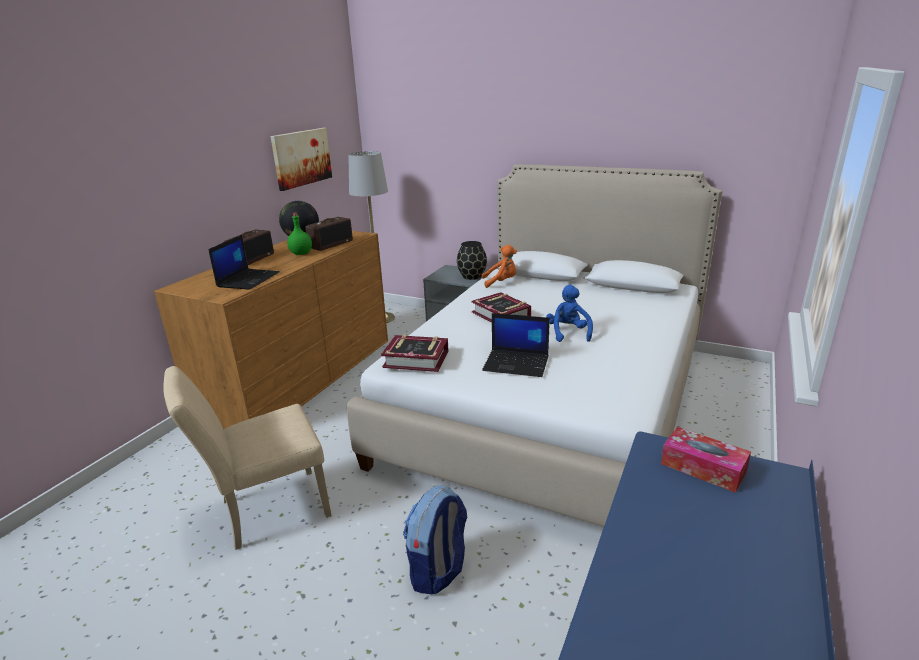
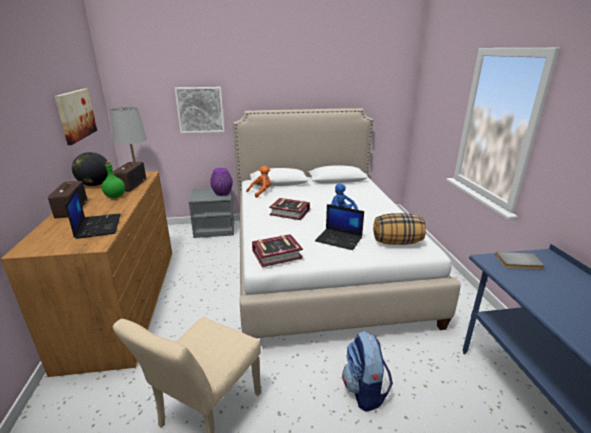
camera: 35 degrees left, 0 degrees up
(461, 159) = (200, 110): none -> picture
(472, 276) = (222, 193): black vase -> purple vase
(517, 363) = (339, 239): laptop -> laptop turned 45 degrees clockwise
(595, 390) = (397, 242): none -> pillow
(703, 468) = (519, 263): tissue box -> grey book

